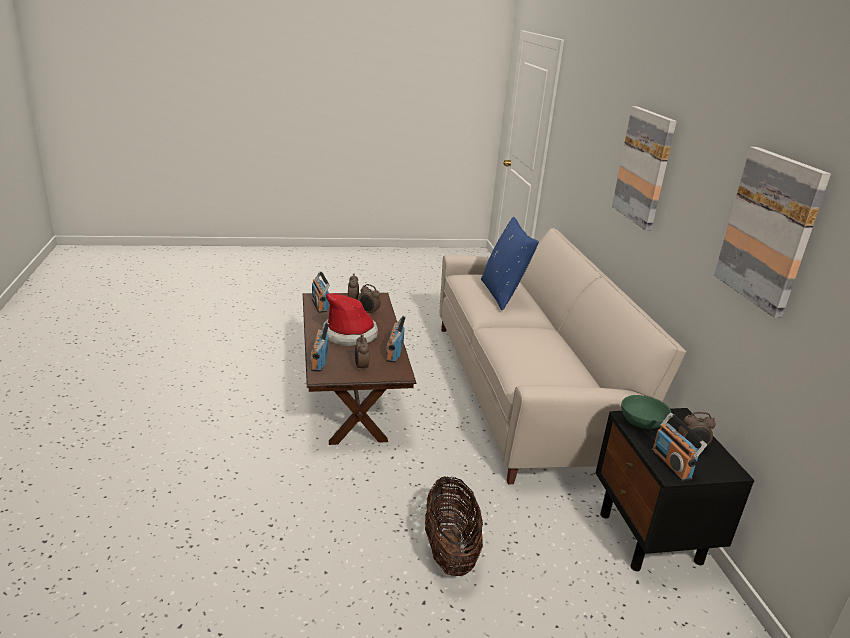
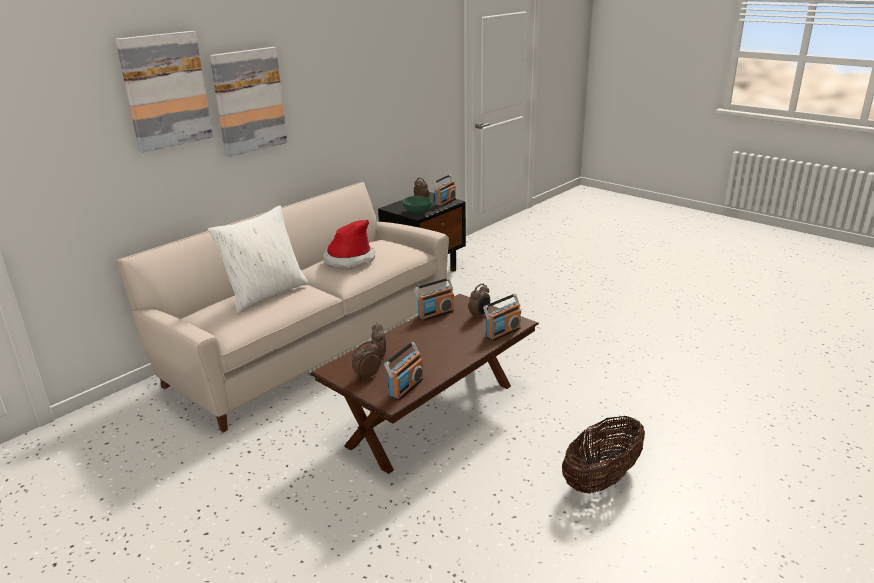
camera: 125 degrees left, 0 degrees up
(350, 334) = (437, 343): hat -> hat (349, 259)
(450, 550) = (524, 309): basket -> basket (601, 479)
(503, 294) = (266, 294): blue pillow -> white pillow
(769, 230) = (380, 74): picture -> picture (165, 91)

